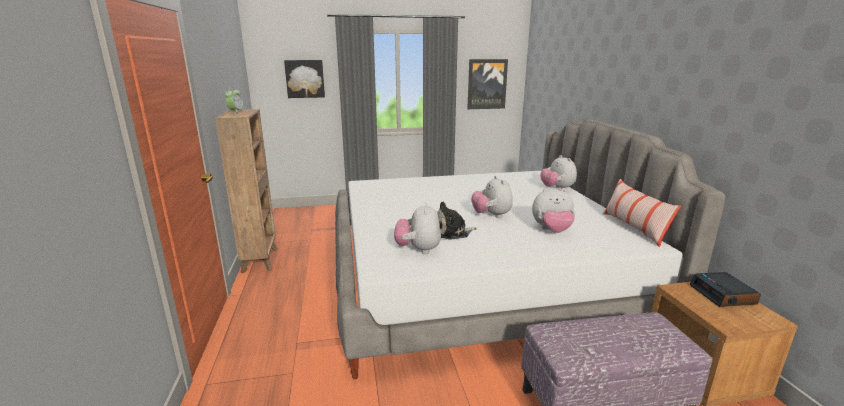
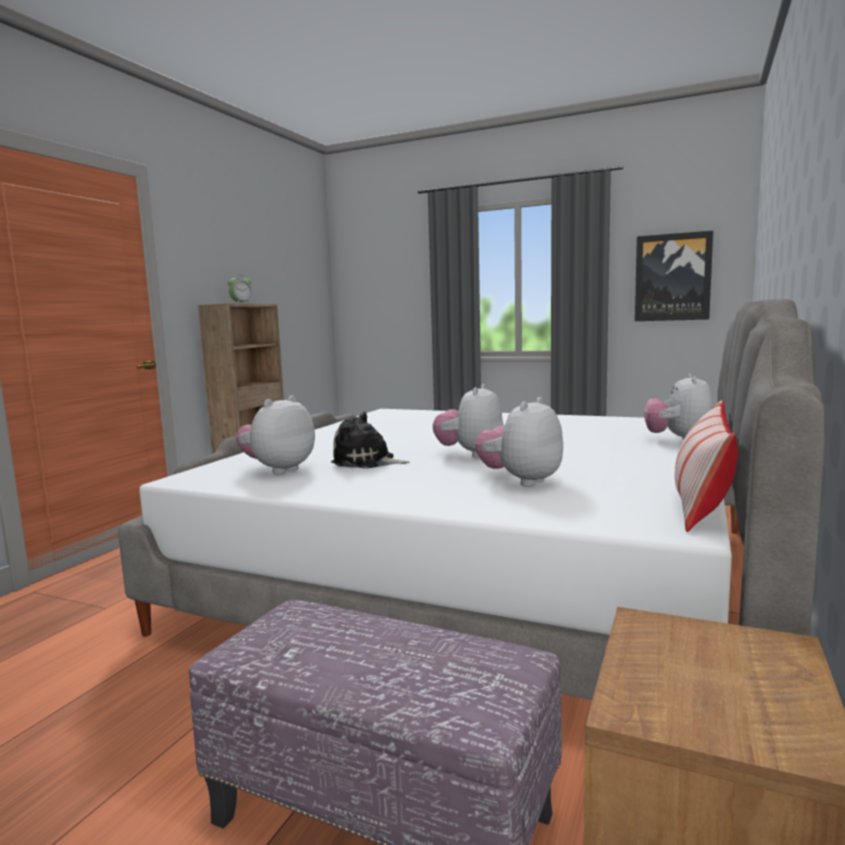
camera: 35 degrees right, 10 degrees down
(305, 79) = (393, 281): picture -> none
(552, 230) = (521, 481): plush toy -> plush toy turned 90 degrees clockwise
(723, 295) = (754, 664): alarm clock -> none

